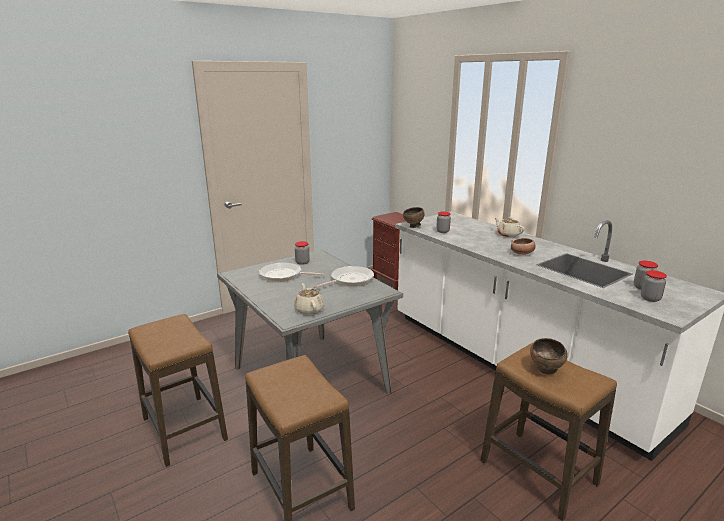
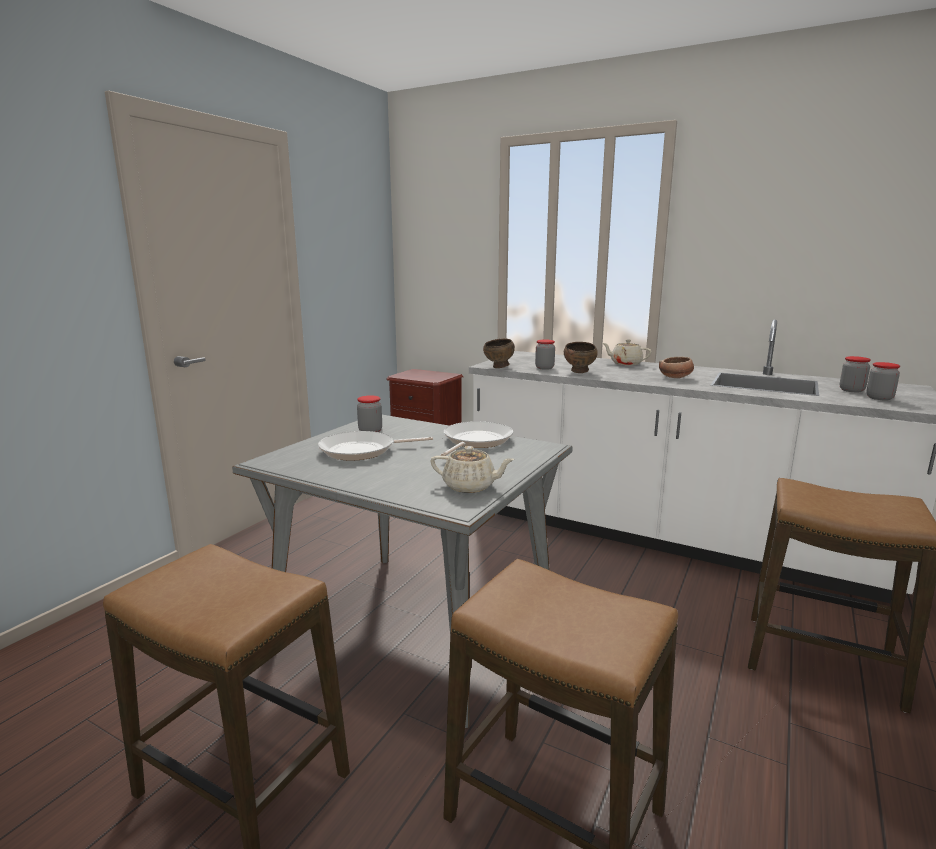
camera: 25 degrees left, 5 degrees down
(309, 309) = (470, 486): beige teapot -> beige teapot turned 150 degrees clockwise
(546, 371) = (843, 504): brown bowl -> brown bowl (580, 372)

